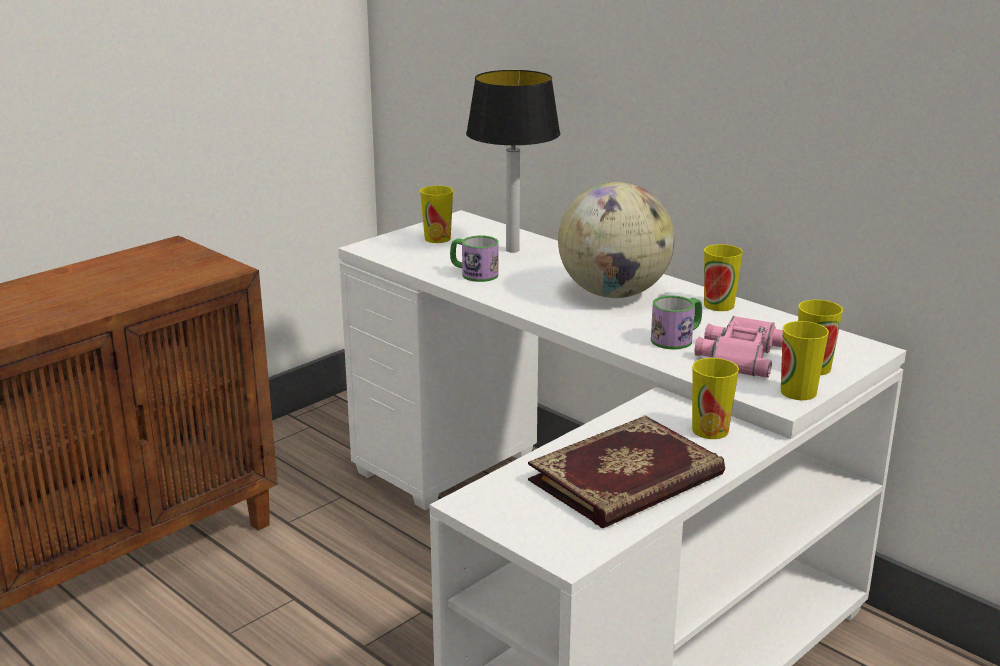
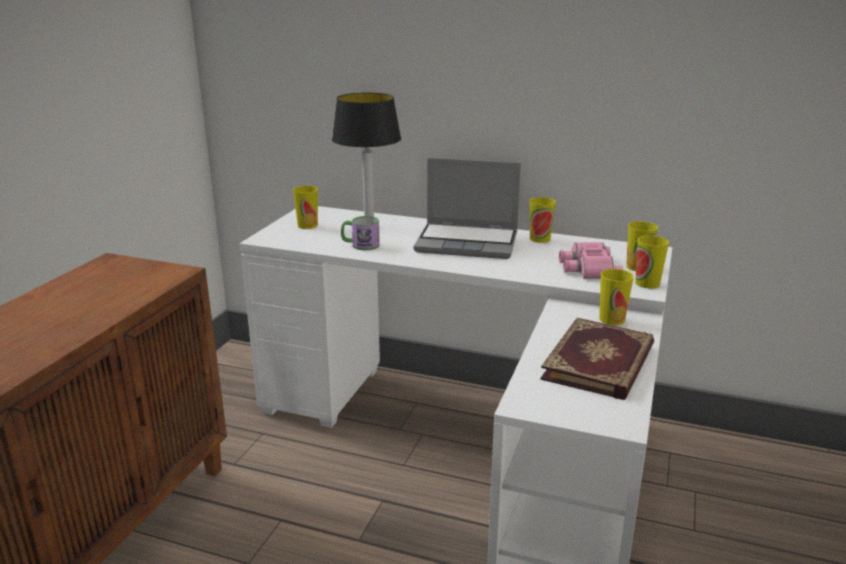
camera: 25 degrees left, 0 degrees up
(614, 294) = (468, 242): globe -> laptop
(677, 338) = (540, 264): mug -> none

